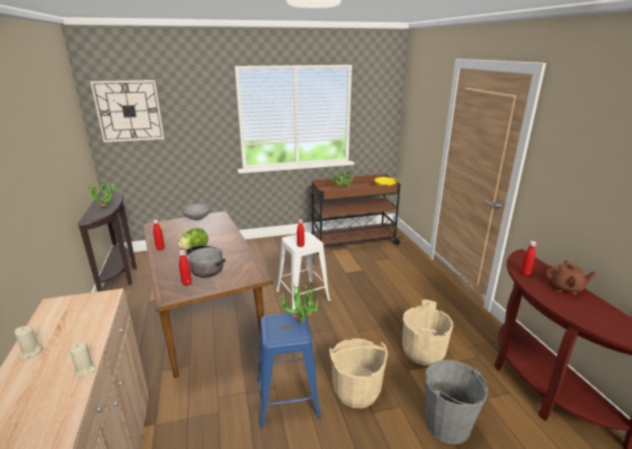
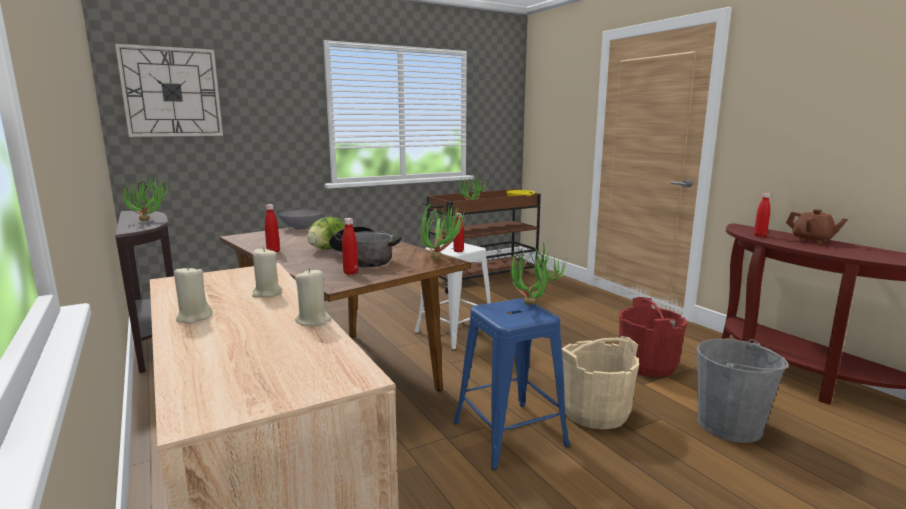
camera: 15 degrees left, 10 degrees down
(87, 329) = (267, 293): none -> beige candle
(256, 271) = (440, 258): none -> potted plant
(423, 351) = (647, 365): beige bucket -> red bucket
(565, 288) = (812, 241): brown teapot -> brown teapot turned 45 degrees clockwise

